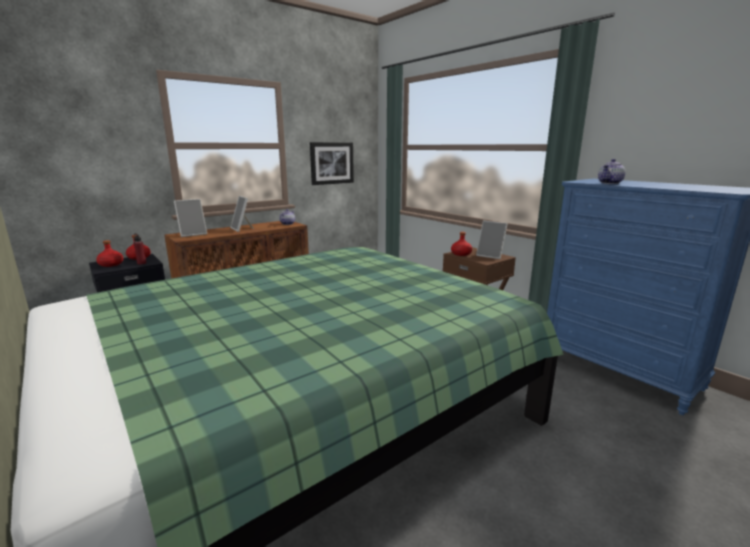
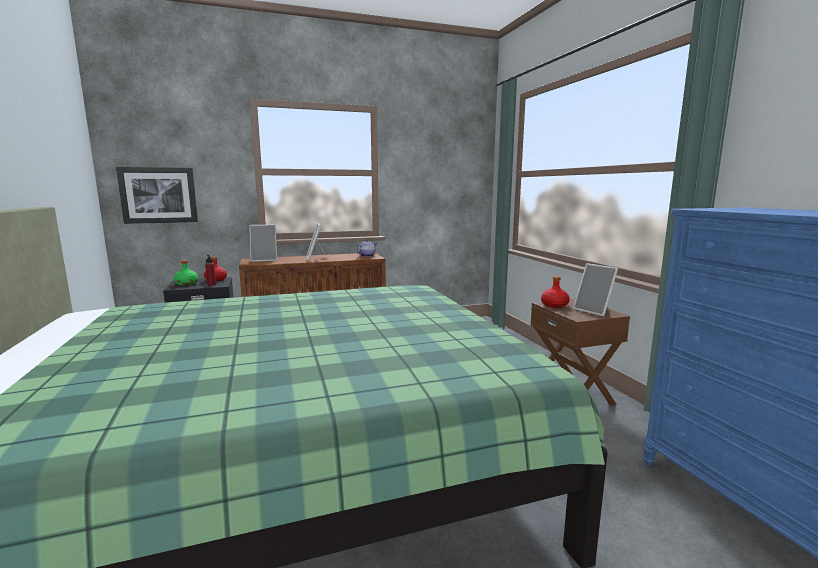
camera: 20 degrees right, 5 degrees down
(111, 264) = (186, 284): red bottle -> green bottle
(332, 163) = (433, 192): picture -> picture (159, 195)
(610, 183) = (746, 210): teapot -> none

